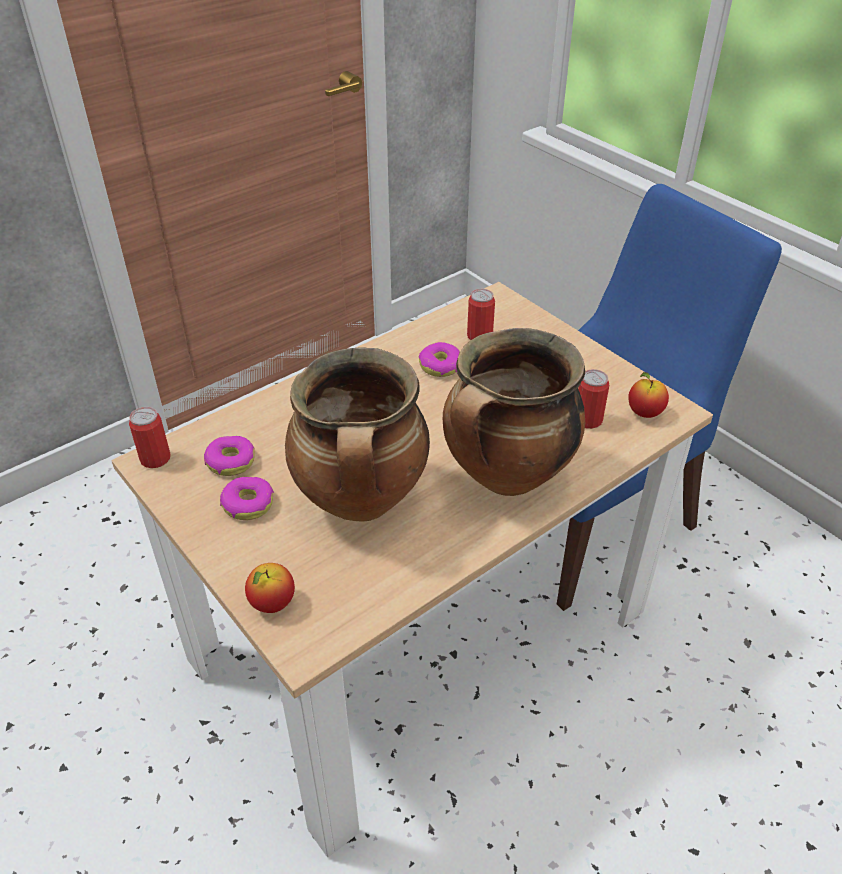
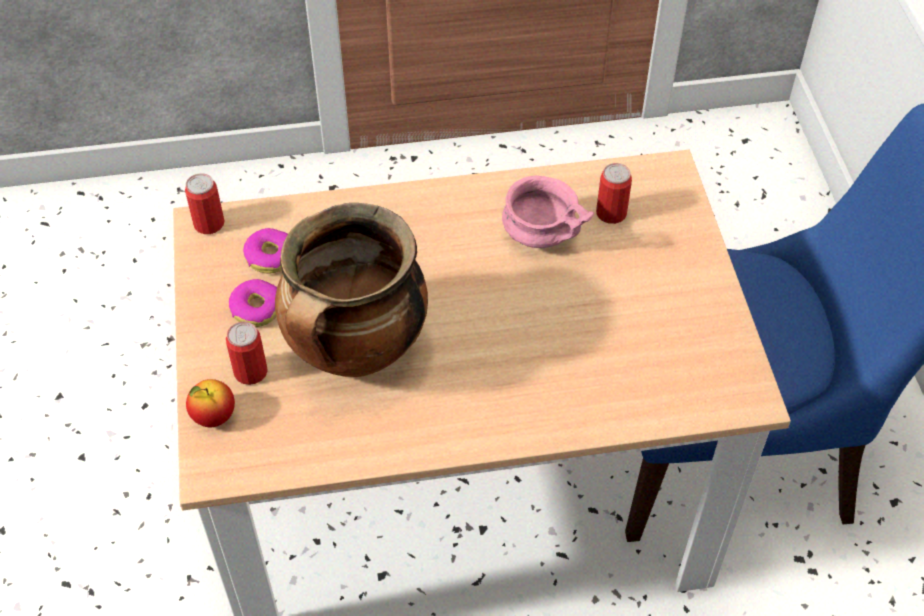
camera: 30 degrees right, 10 degrees up
(440, 366) = (541, 233): donut -> pink bowl
(507, 477) = (510, 391): cooking pot -> none
(587, 420) = (644, 365): can -> can (250, 371)
(644, 413) = (713, 385): apple -> none

